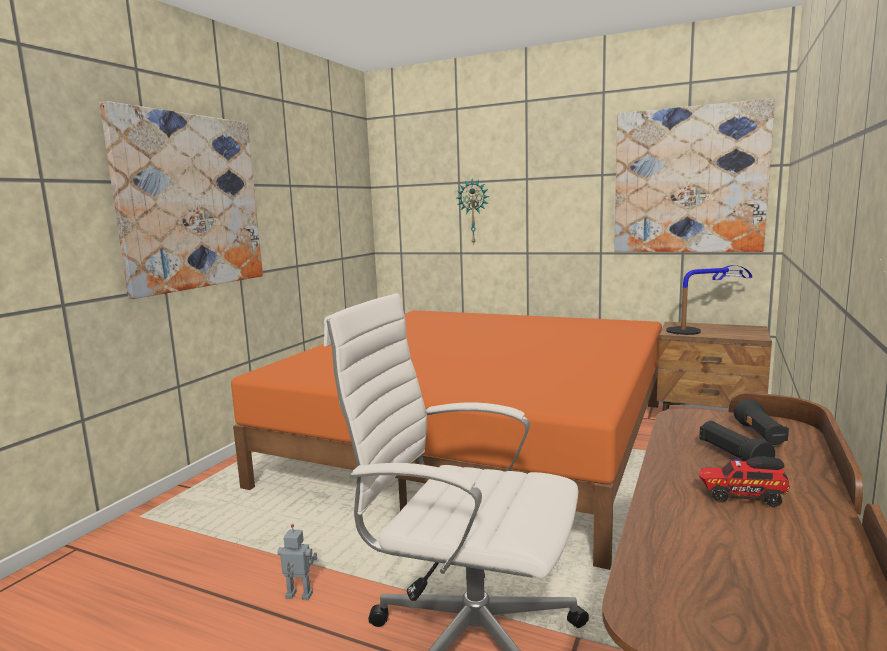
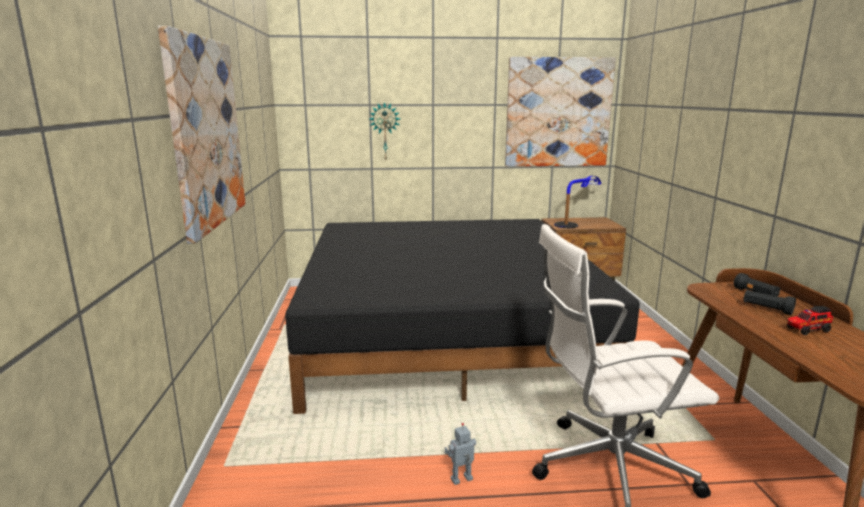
camera: 30 degrees left, 5 degrees up
(479, 442) = (447, 331): orange bed -> black bed

